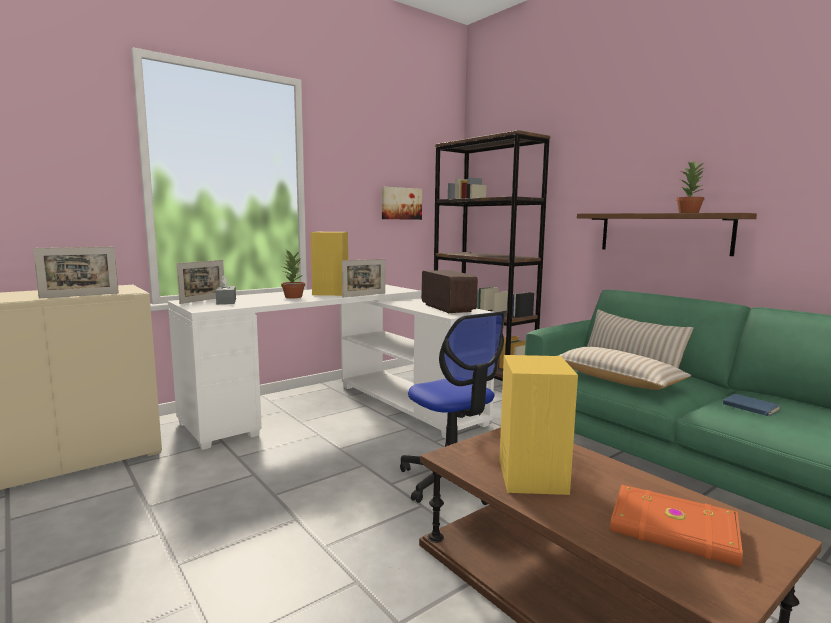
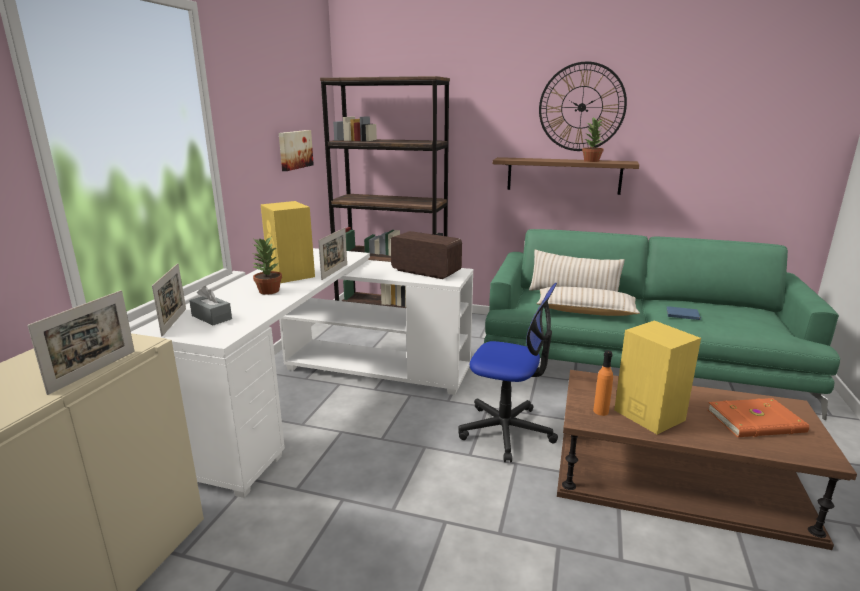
camera: 35 degrees left, 10 degrees up
(482, 457) = (601, 411): none -> orange bottle
(685, 152) = (581, 107): none -> wall clock

